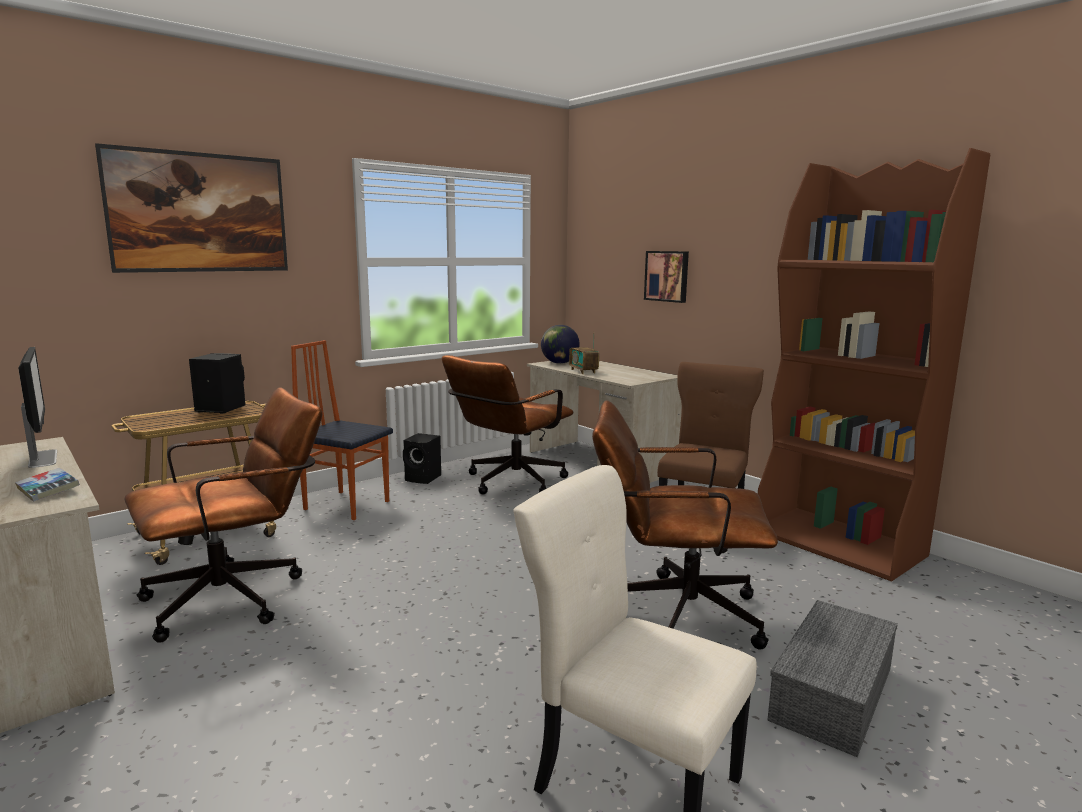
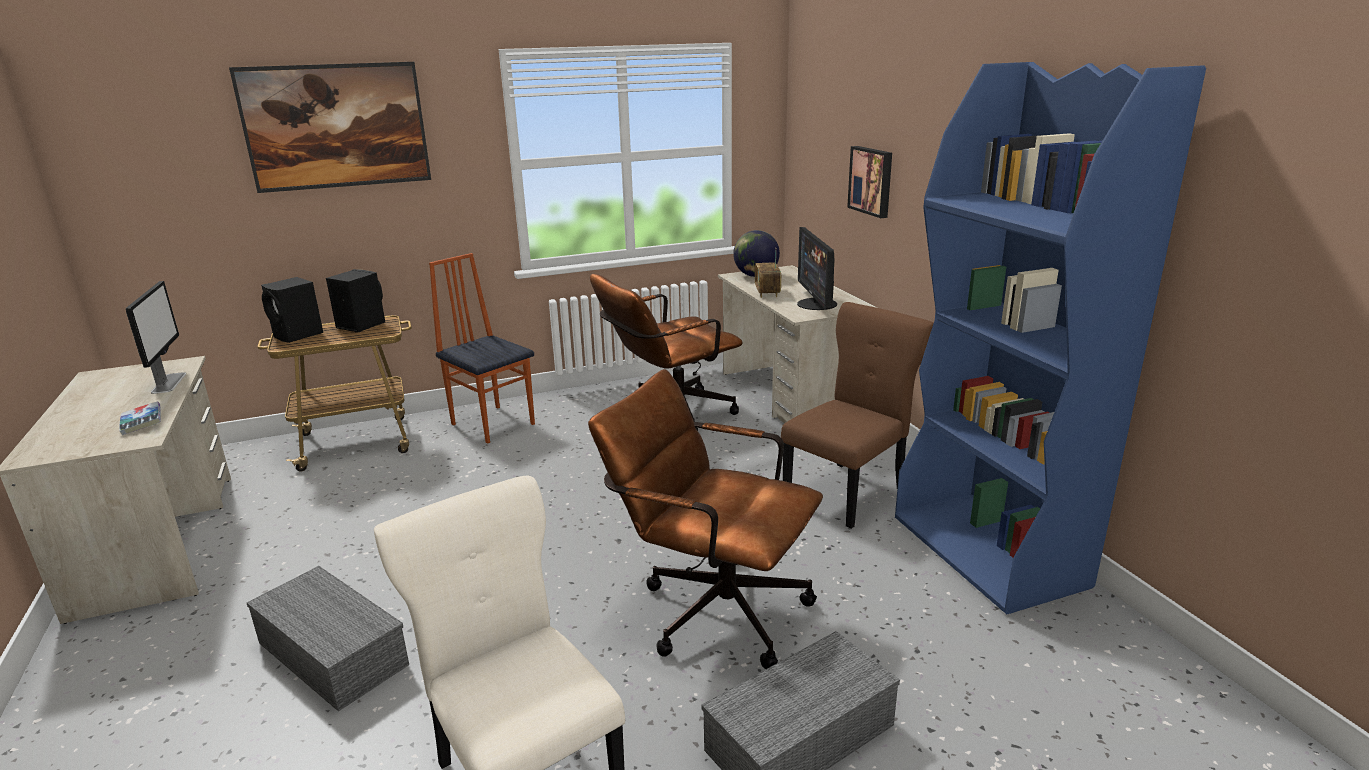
camera: 20 degrees right, 10 degrees up
(238, 596) = (339, 515): brown office chair -> none
(327, 718) = (329, 653): none -> grey storage box
(424, 478) = (588, 398): black speaker -> black speaker (298, 335)
(631, 375) = (816, 304): none -> monitor
(840, 544) = (989, 551): brown bookcase -> blue bookcase

